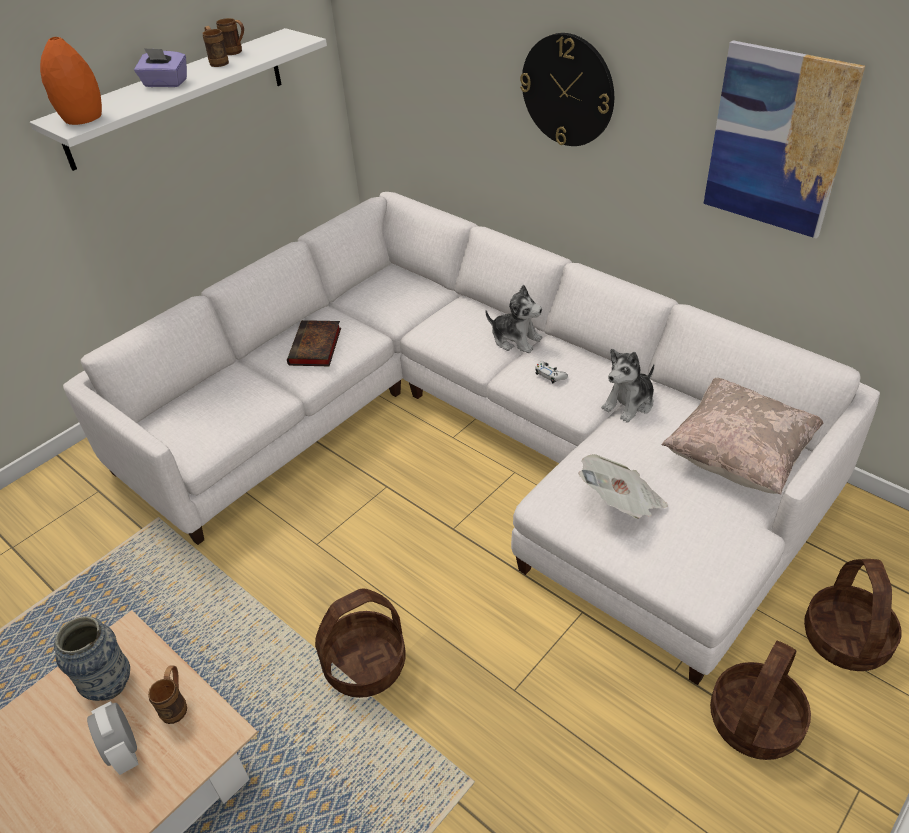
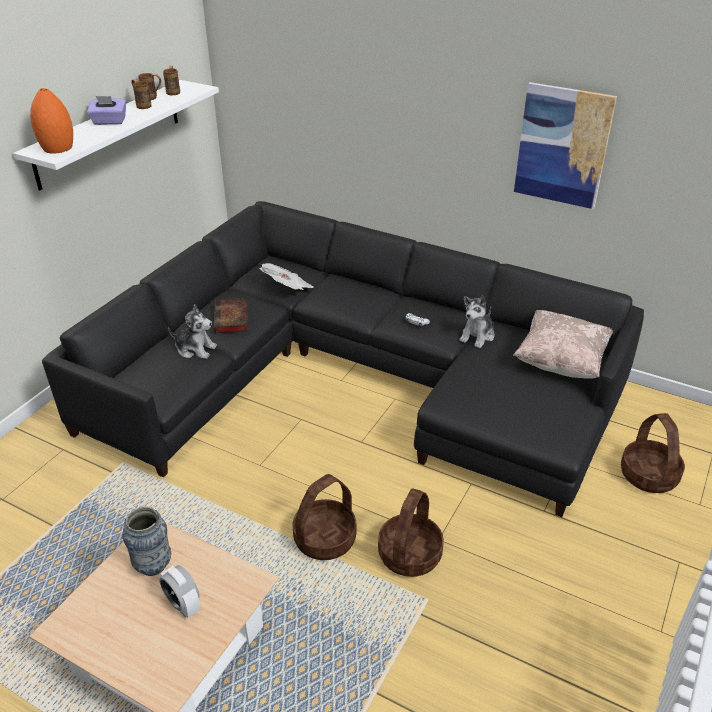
camera: 15 degrees left, 5 degrees down
(176, 704) = (211, 569): brown mug -> brown mug (173, 91)
(472, 435) = (355, 377): white sofa -> black sofa
(515, 339) = (383, 301): plush toy -> plush toy (195, 349)
(568, 90) = (409, 119): wall clock -> none
(621, 503) = (492, 398): newspaper -> newspaper (287, 289)
(755, 722) = (604, 533): basket -> basket (410, 555)

